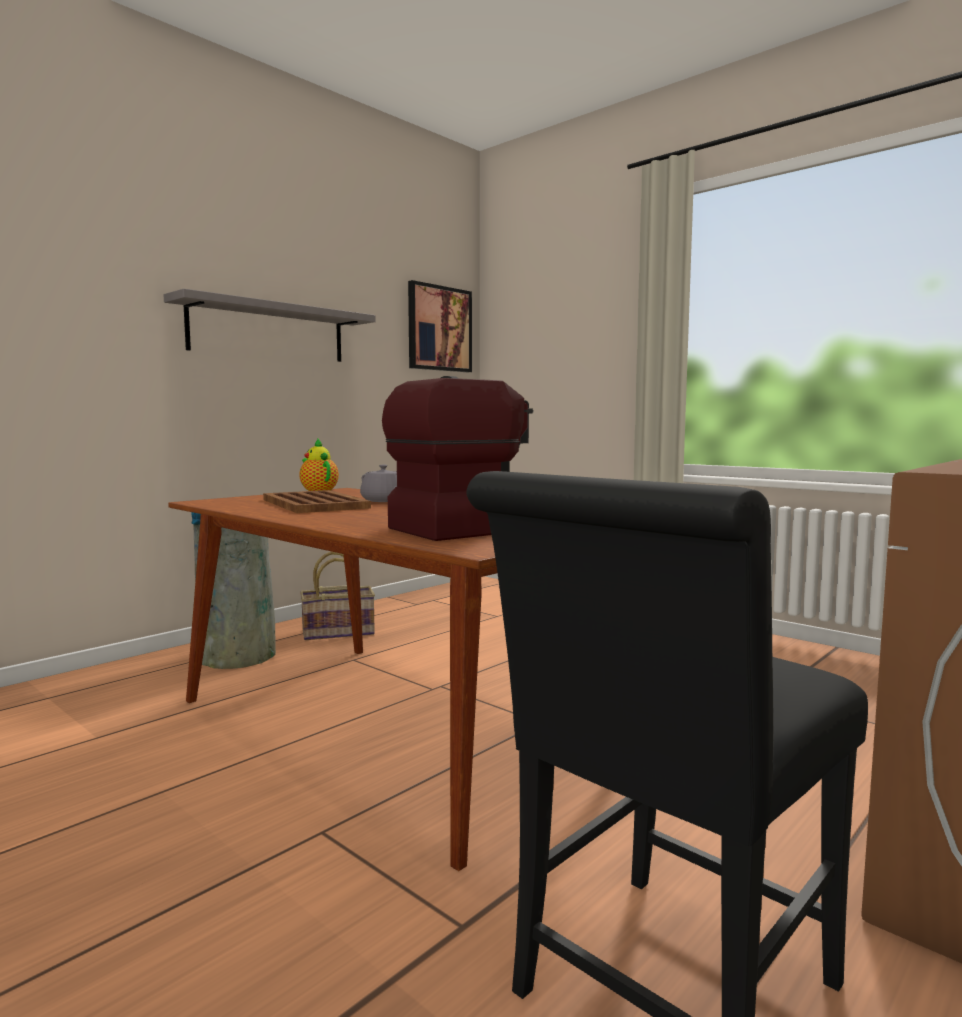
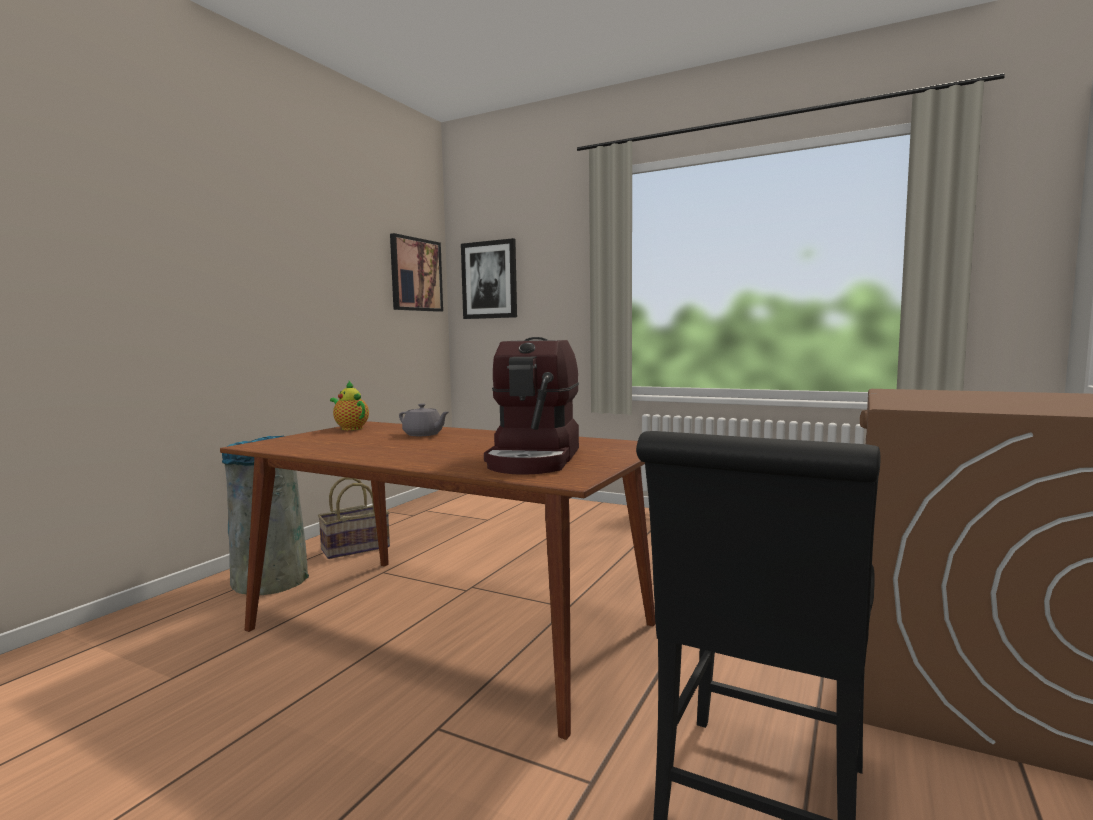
camera: 15 degrees left, 0 degrees up
(269, 332) = (275, 281): grey shelf -> none
(314, 503) = (365, 441): brown tray -> none
(470, 528) = (535, 459): coffee machine -> coffee machine turned 150 degrees clockwise
(525, 334) = (489, 280): none -> picture

